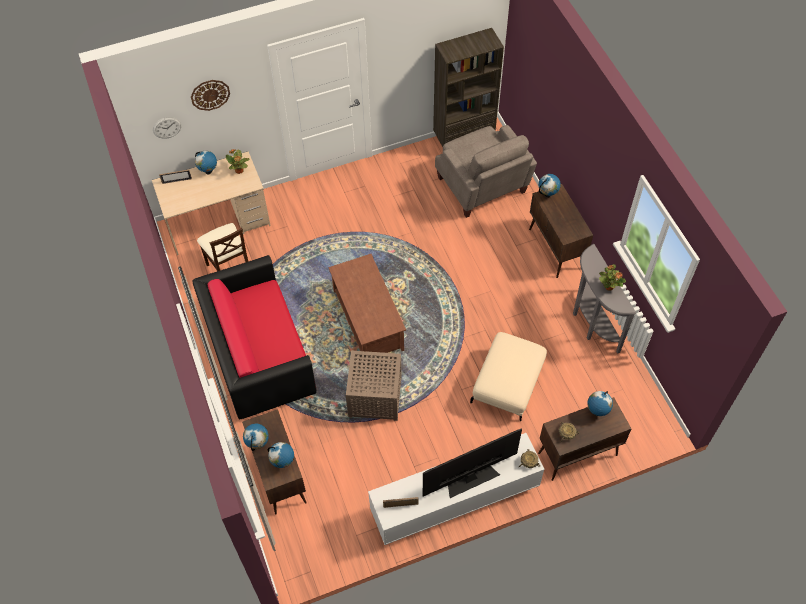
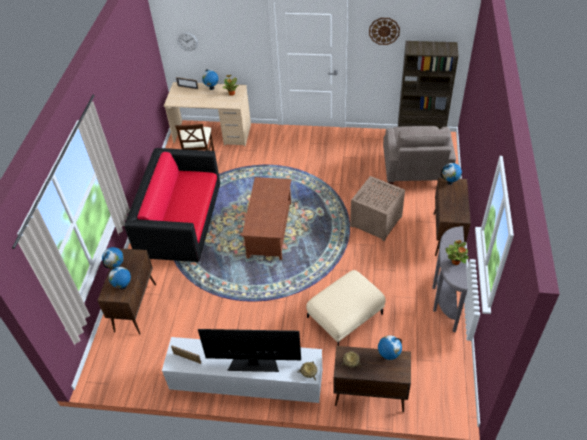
camera: 30 degrees right, 10 degrees down
(210, 94) = (221, 24): wall clock -> wall clock (384, 31)
(374, 397) = (238, 283): brown side table -> brown side table (375, 221)

